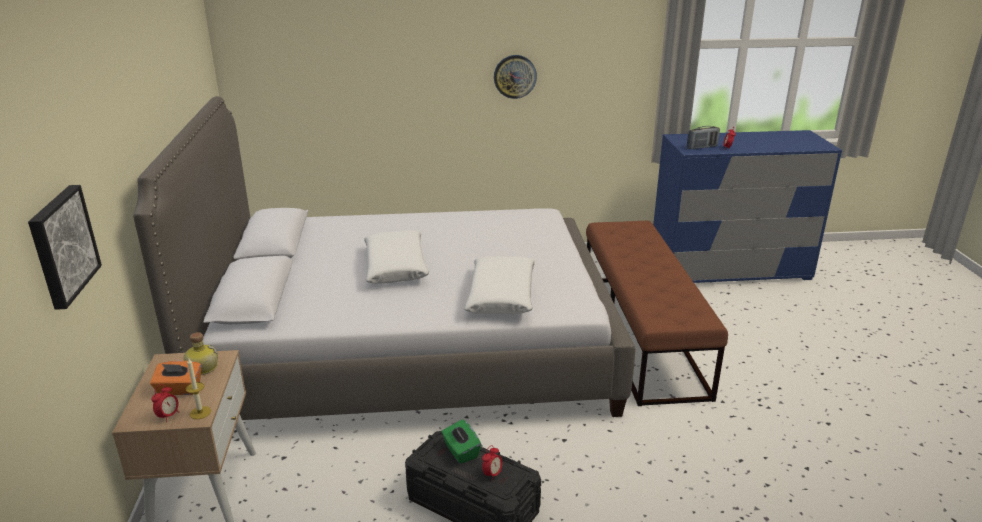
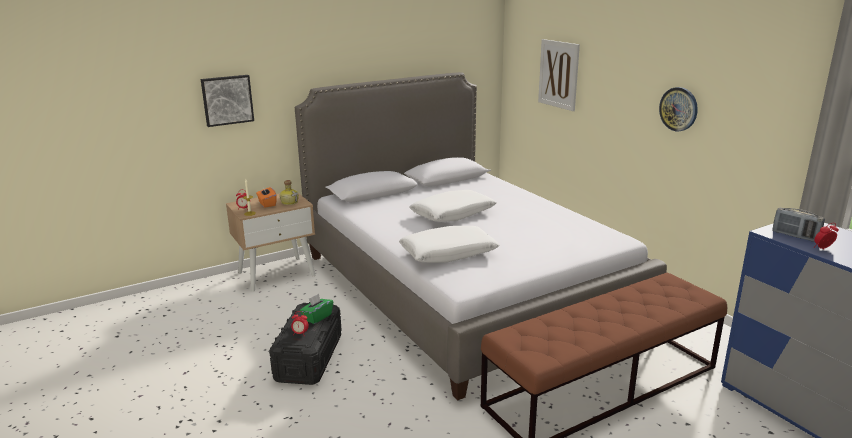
camera: 65 degrees right, 5 degrees down
(335, 70) = (558, 74): none -> picture

